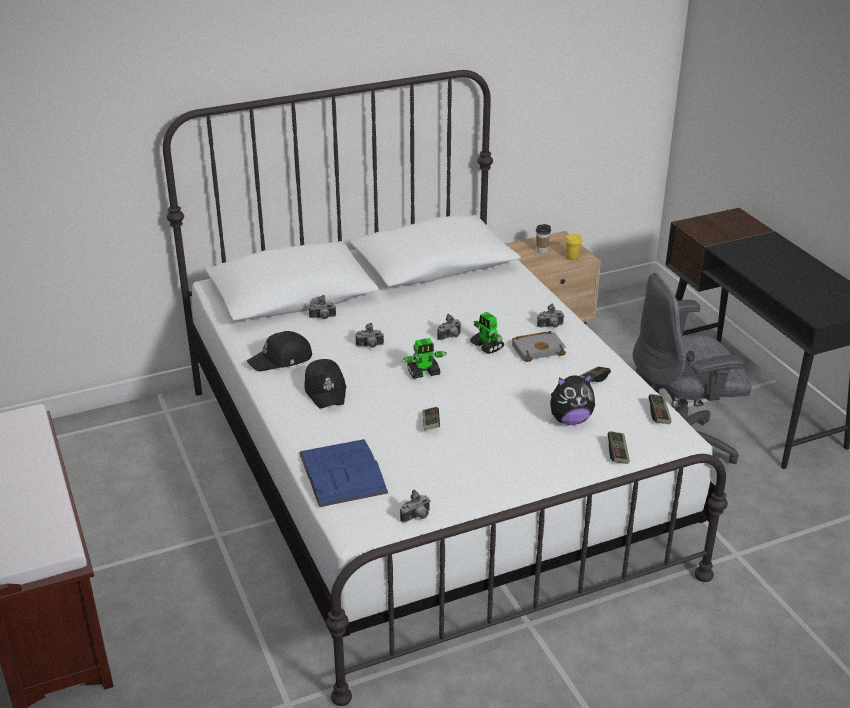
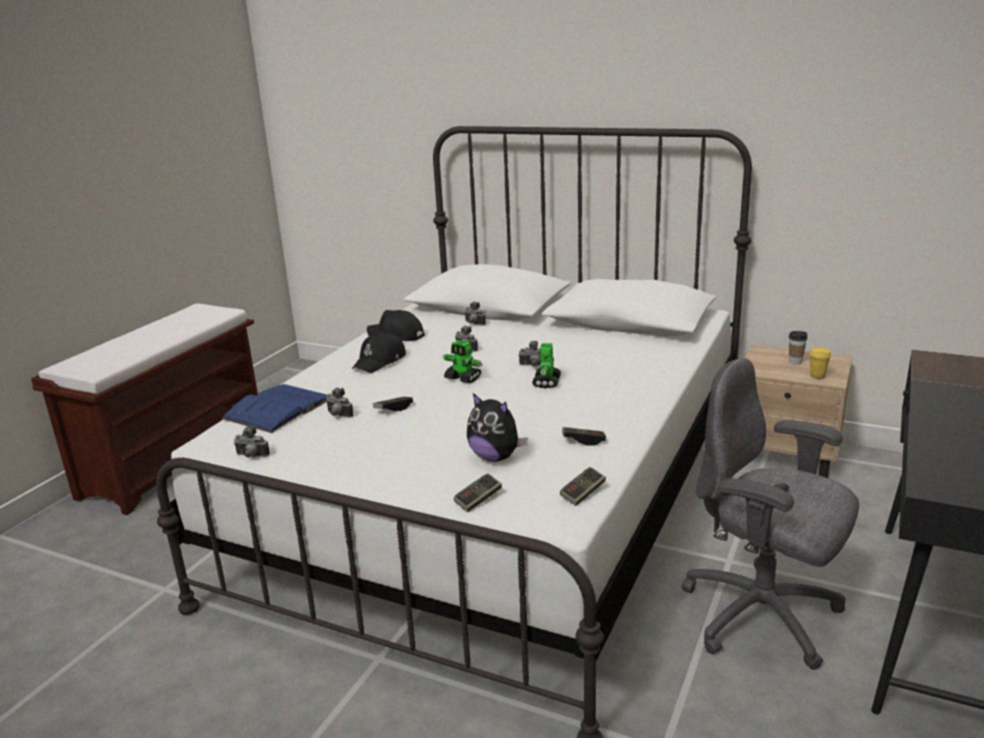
camera: 50 degrees right, 10 degrees down
(538, 349) = (584, 401): grey book -> none
(551, 326) = (631, 391): camera -> camera (338, 415)

